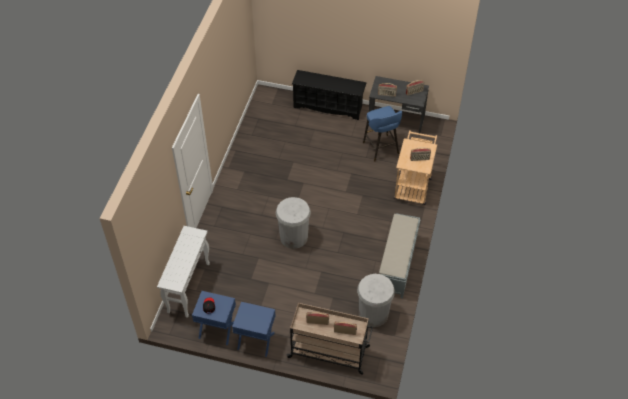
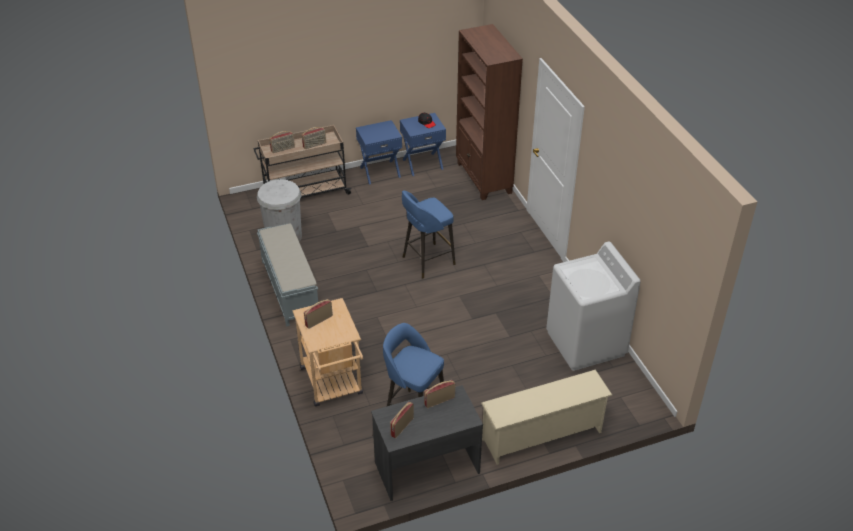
camera: 145 degrees right, 10 degrees down
(189, 287) = (483, 178): white console table -> brown bookcase
(258, 136) = (586, 344): none -> white washing machine
(293, 237) = (427, 261): white trash can -> blue stool
(328, 106) = (542, 436): black shoe rack -> beige shoe rack

